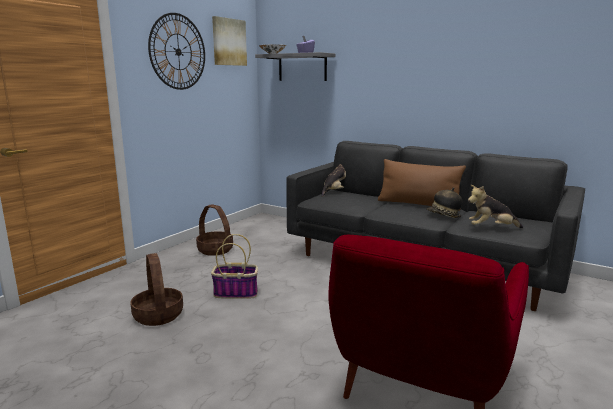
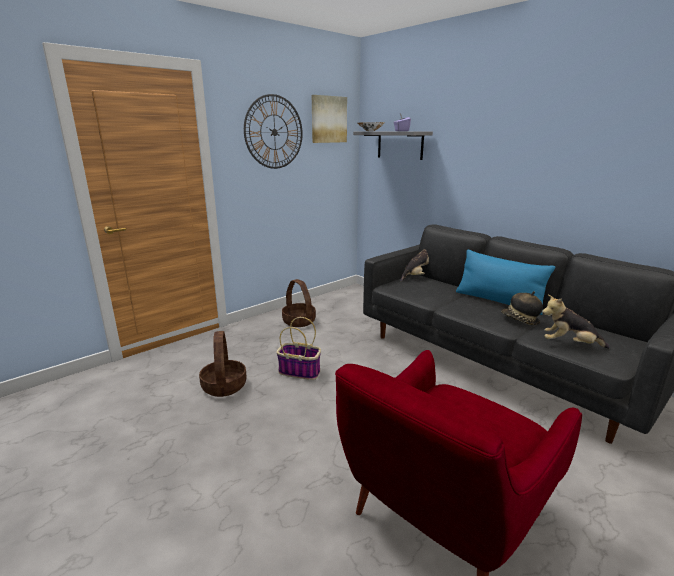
camera: 15 degrees right, 5 degrees up
(418, 204) = (498, 301): brown pillow -> blue pillow

